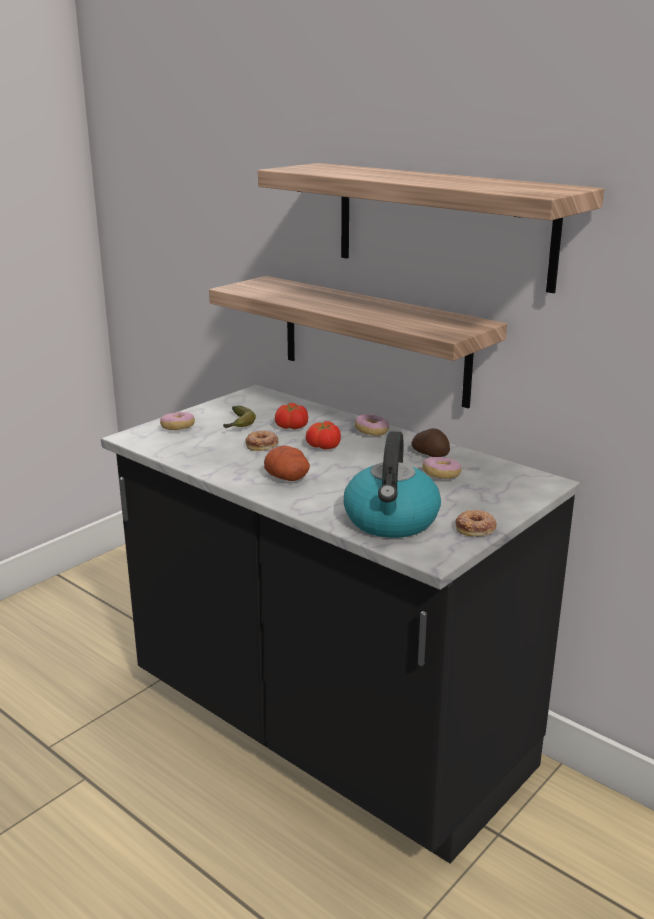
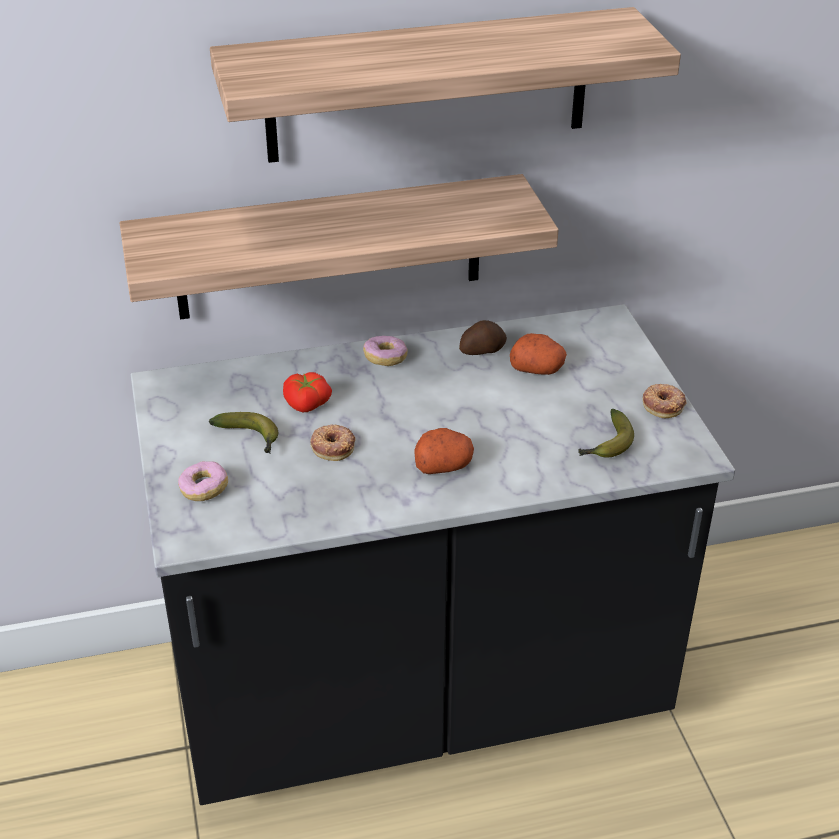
camera: 55 degrees left, 15 degrees up
(323, 447) = (387, 407): tomato -> none
(391, 521) = (606, 445): kettle -> banana
(441, 475) = (538, 369): donut -> potato

